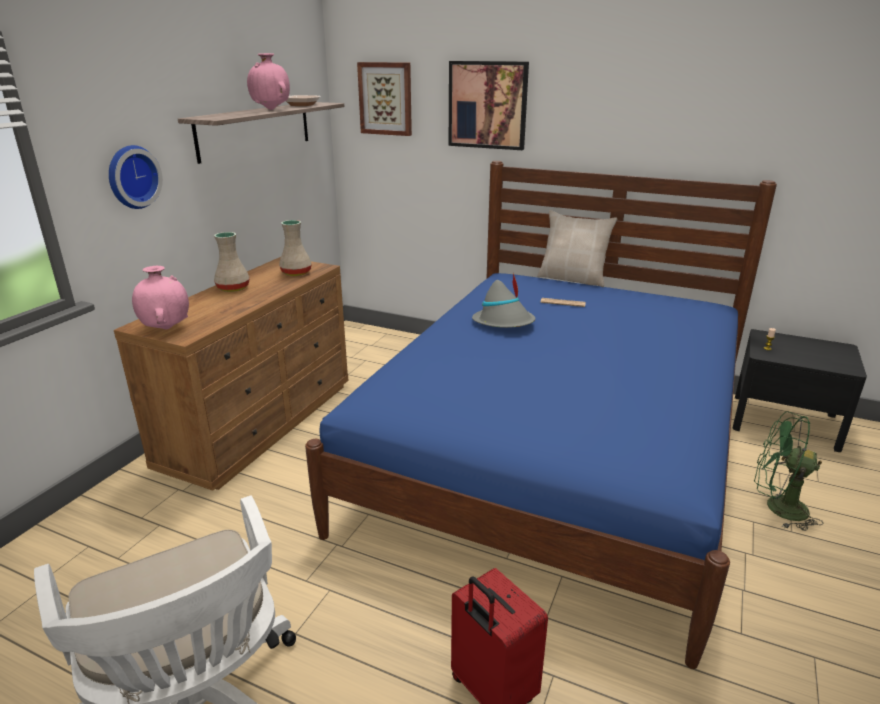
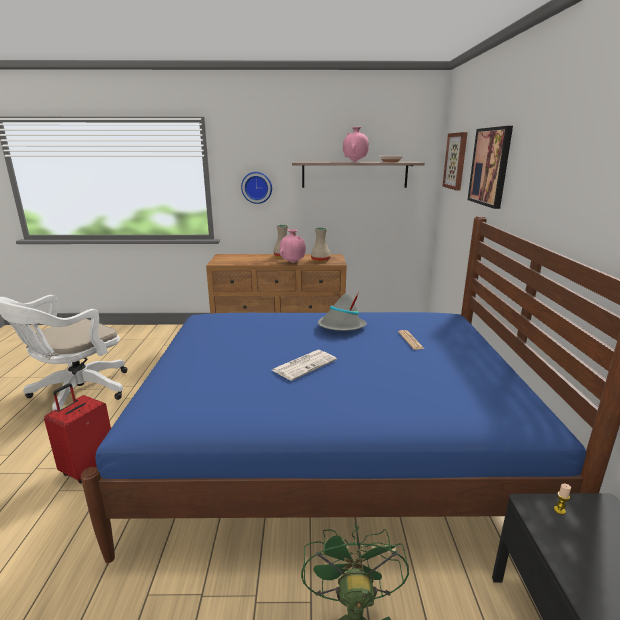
camera: 65 degrees right, 5 degrees down
(166, 329) = (222, 259): pink vase -> pink vase (293, 262)
(573, 279) = (487, 339): beige pillow -> none
(593, 359) = (304, 365): none -> newspaper

